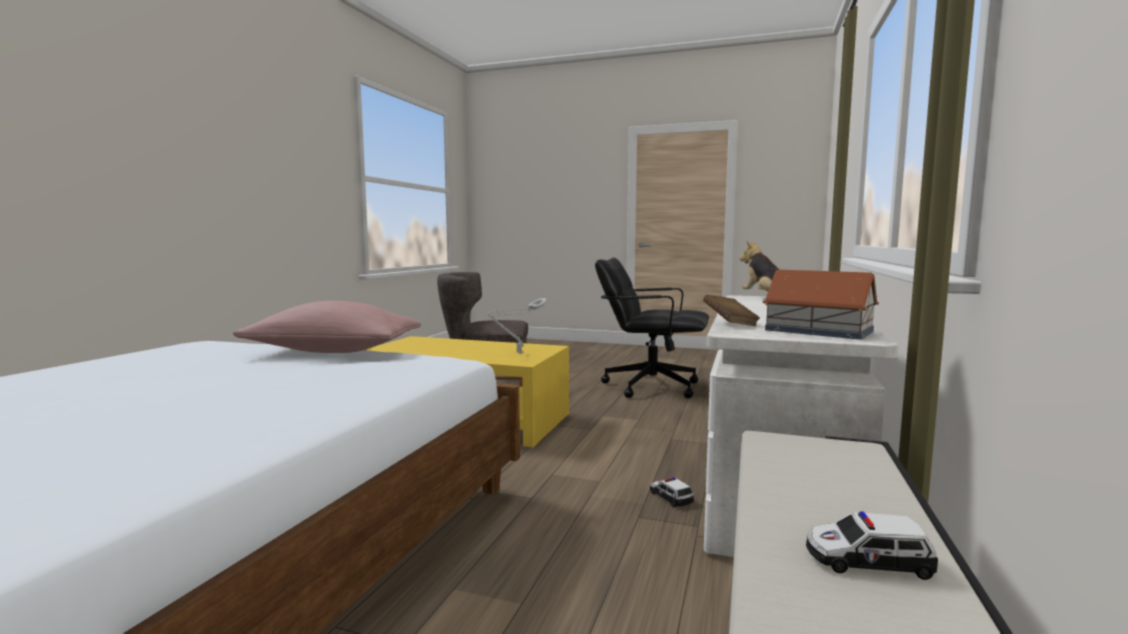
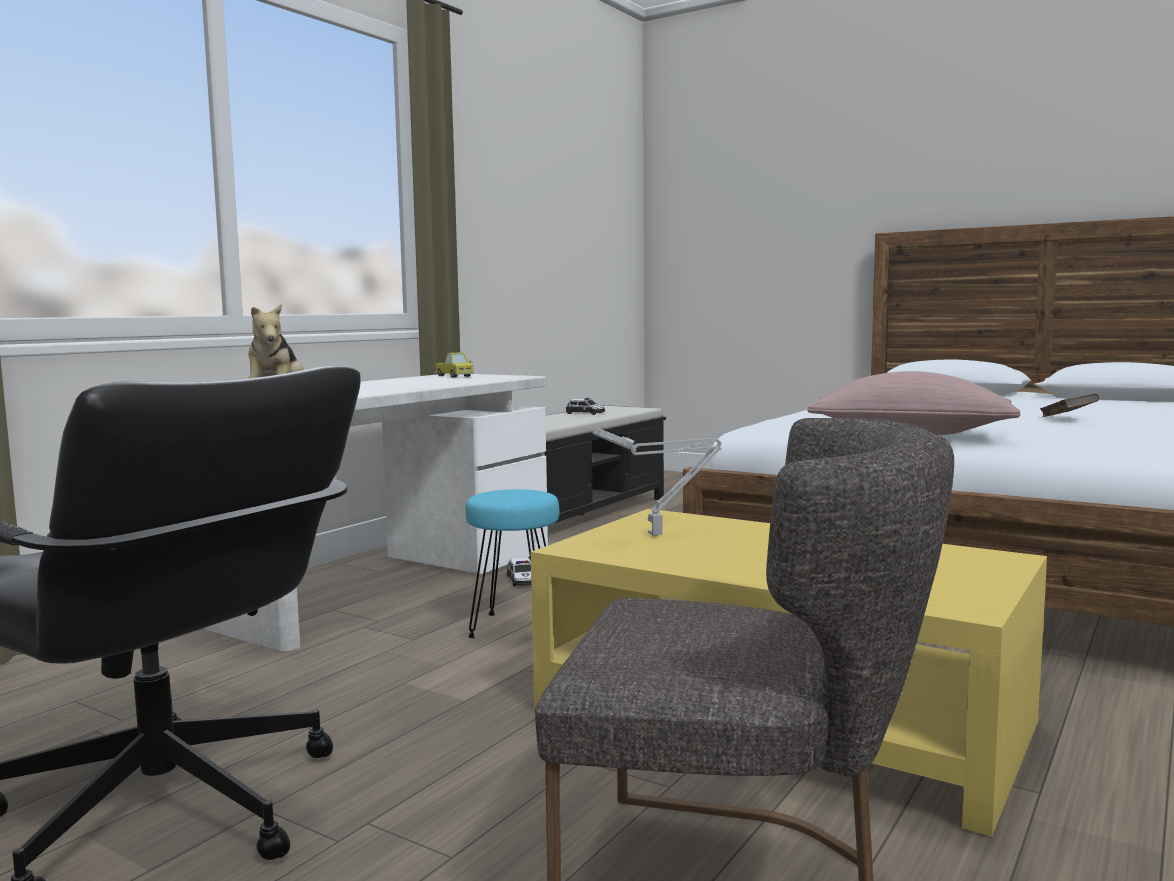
camera: 165 degrees left, 0 degrees up
(621, 450) = (515, 628): none -> turquoise stool
(730, 323) = (496, 379): brown book -> brown book (1068, 418)
(819, 331) = (454, 376): toy house -> toy truck

